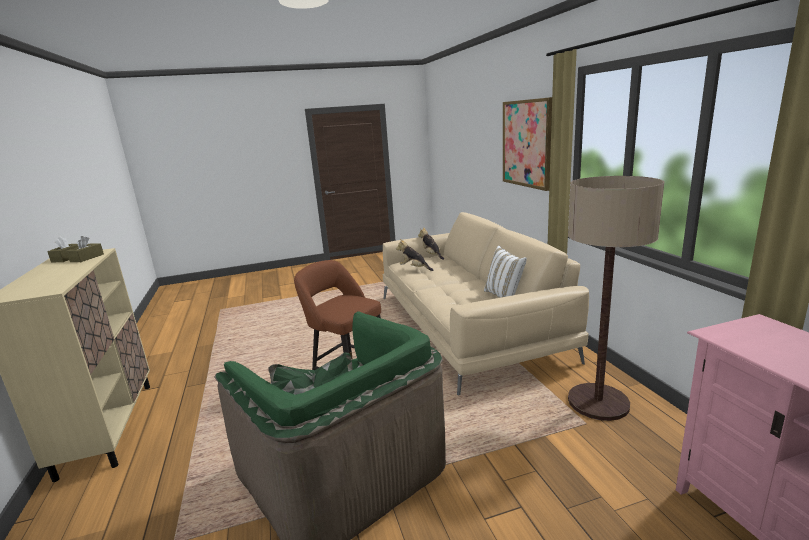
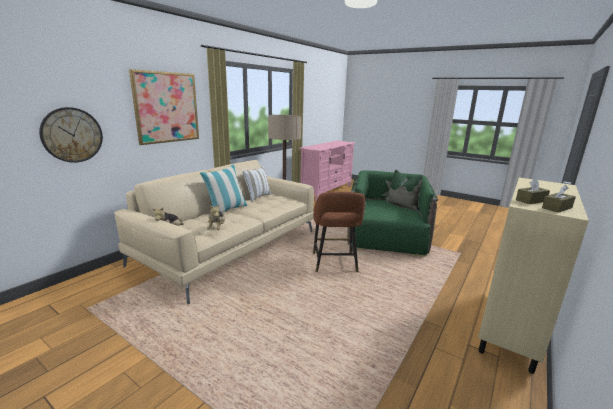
camera: 130 degrees left, 0 degrees up
(467, 277) = (226, 210): none -> pillow
(478, 161) = (72, 135): none -> wall clock

